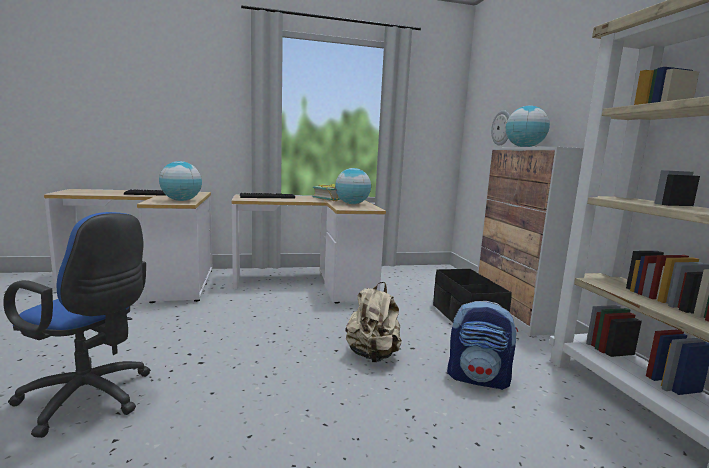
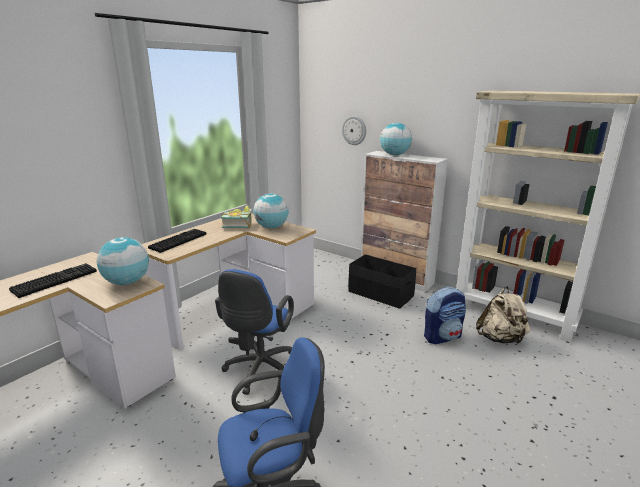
camera: 40 degrees left, 10 degrees up
(253, 322) = (259, 371): none -> blue office chair
(373, 355) = (376, 352): beige backpack -> beige backpack (500, 339)

